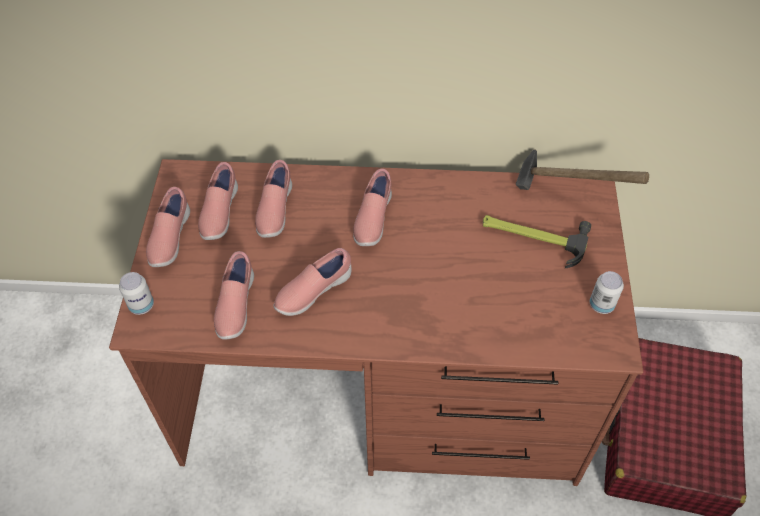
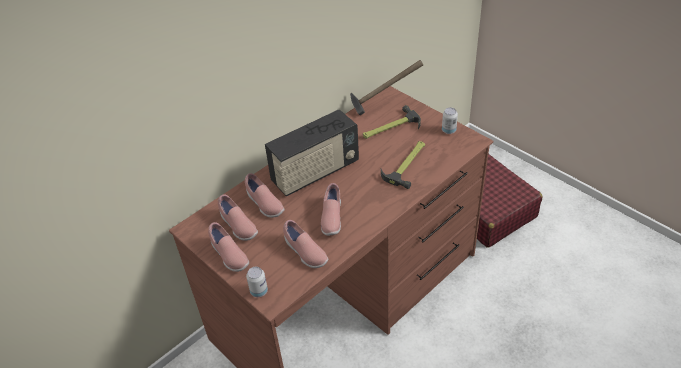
camera: 45 degrees left, 10 degrees down
(372, 219) = (315, 172): pink shoe -> radio
(485, 303) = (407, 164): none -> hammer

